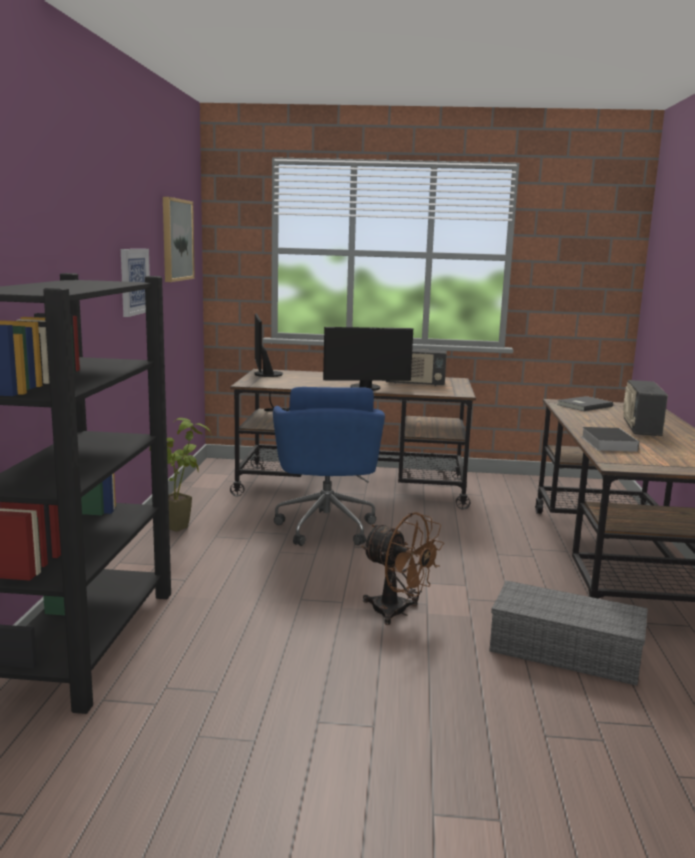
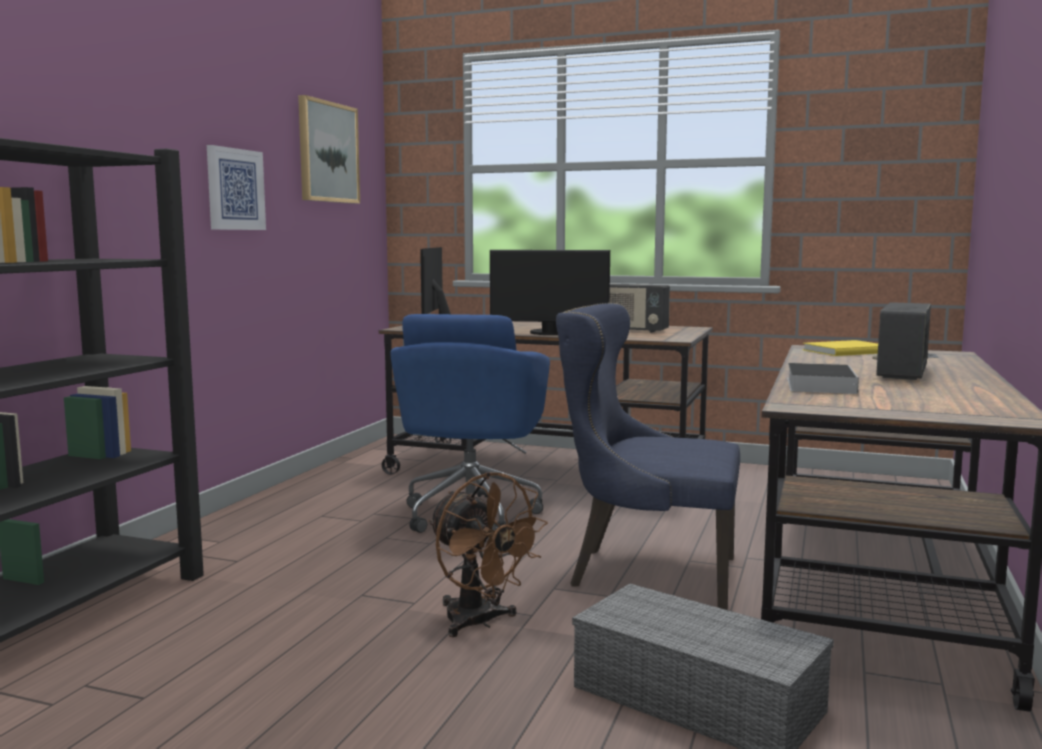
camera: 15 degrees right, 5 degrees down
(184, 526) = (295, 502): potted plant -> none
(478, 566) = (646, 574): none -> blue chair
(583, 405) = (843, 351): grey book -> yellow book

